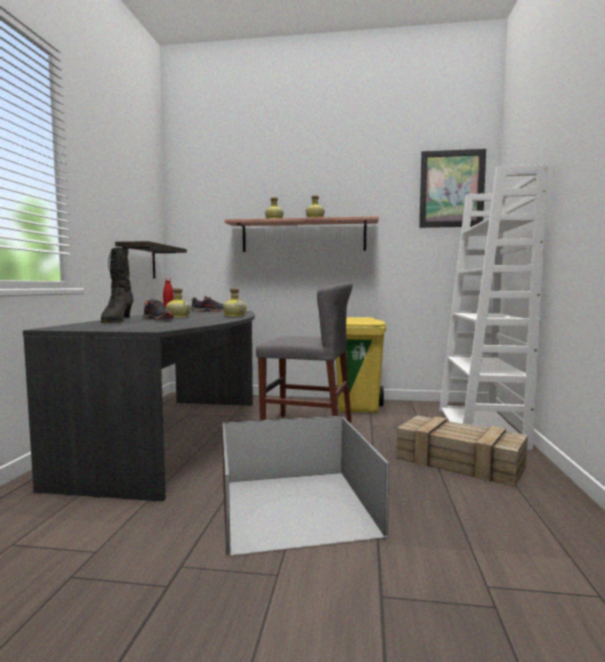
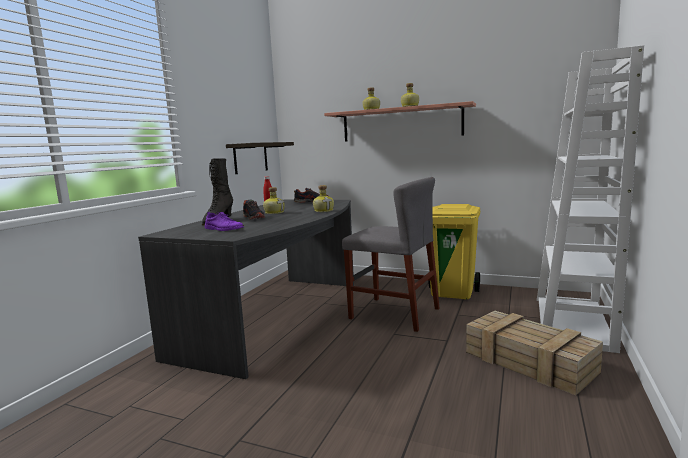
camera: 15 degrees right, 5 degrees up
(133, 325) = (223, 229): none -> purple shoe
(293, 507) = (348, 395): brown storage box -> none
(451, 189) = (558, 64): picture -> none

